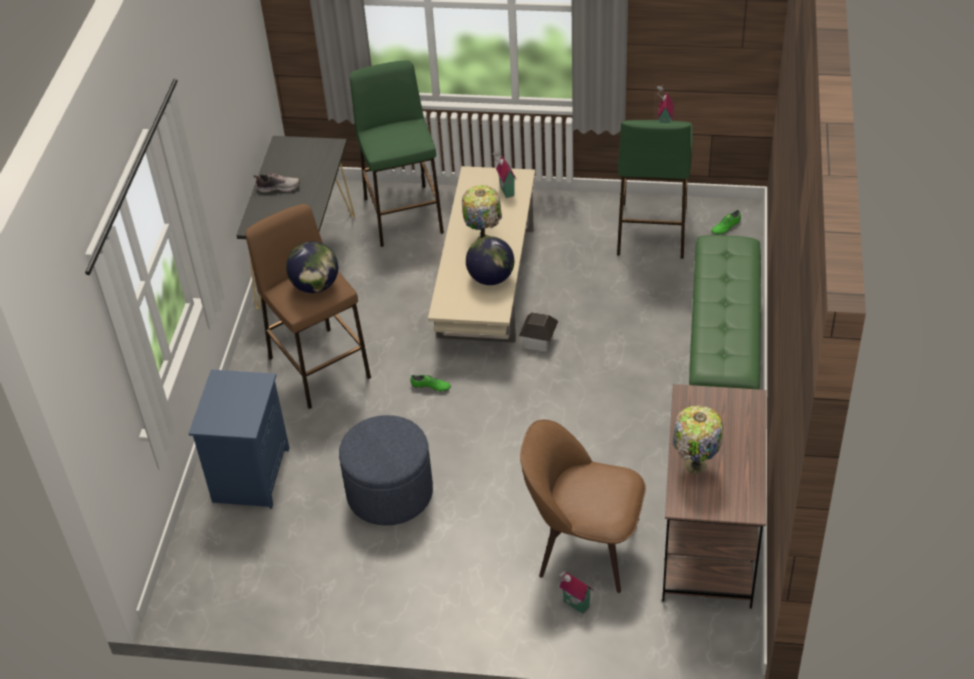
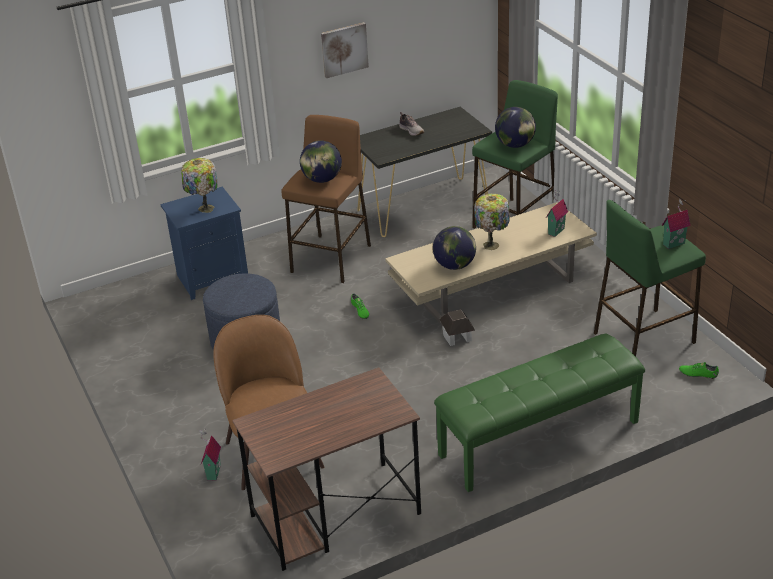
camera: 55 degrees right, 10 degrees down
(211, 139) = (344, 49): none -> picture
(406, 135) = (515, 145): none -> globe
(694, 467) = (297, 413): table lamp -> table lamp (204, 209)

